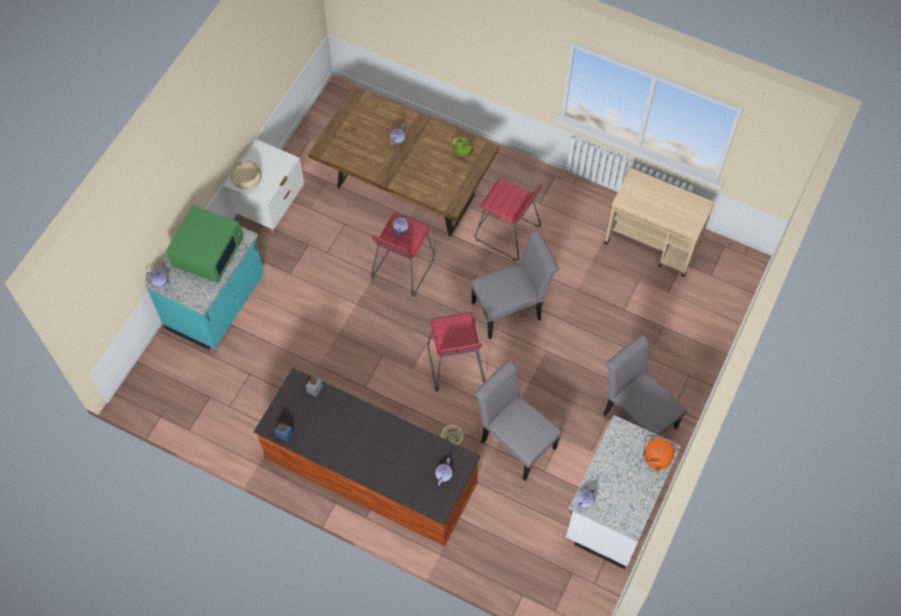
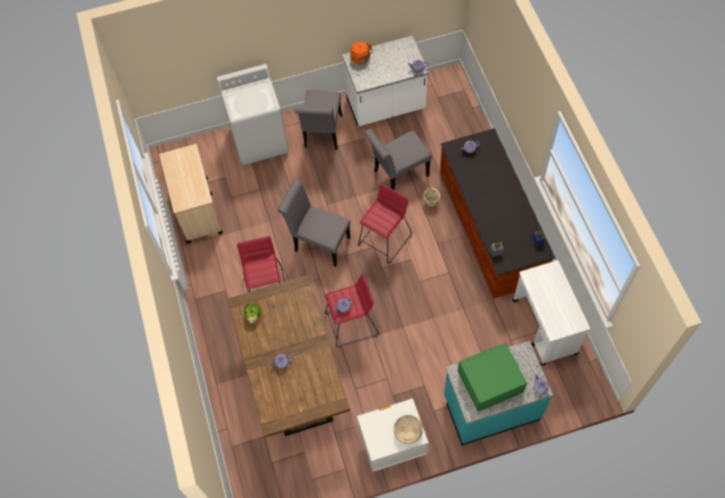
camera: 130 degrees left, 0 degrees up
(228, 412) = (544, 327): none -> white cart
(514, 441) = (398, 175): grey chair -> grey chair turned 60 degrees clockwise
(686, 355) = (260, 140): none -> white washing machine

